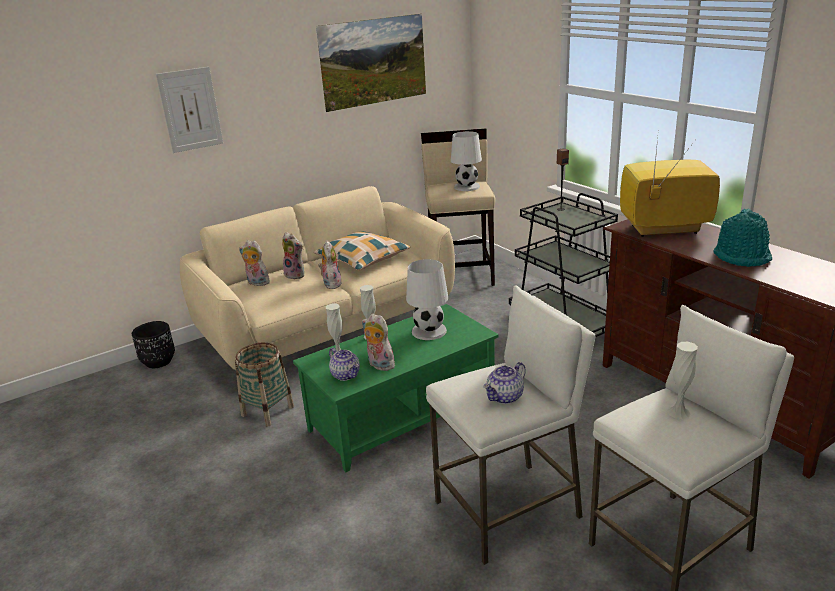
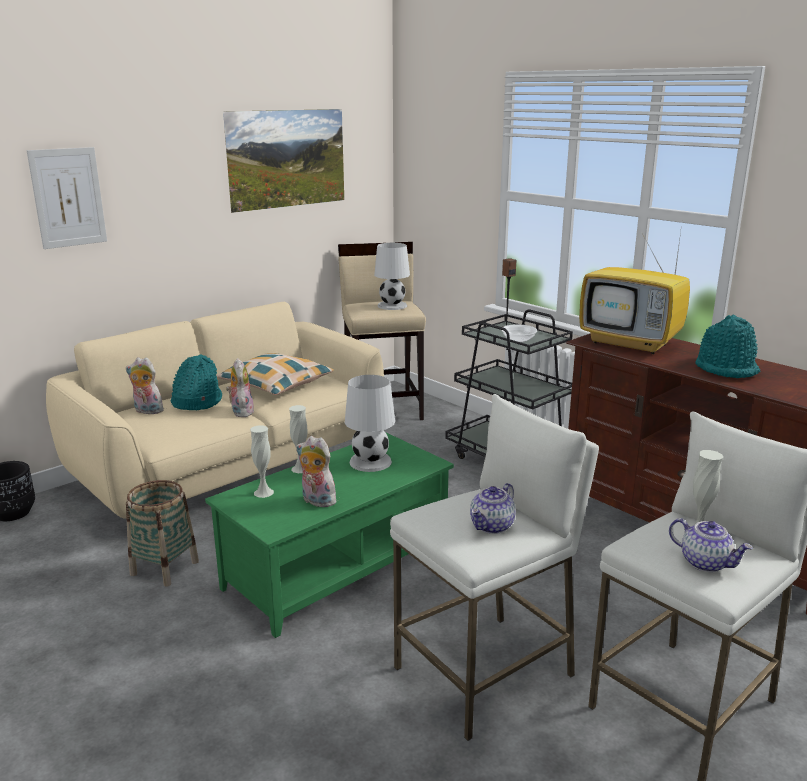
camera: 10 degrees left, 5 degrees down
(296, 275) = (196, 402): plush toy -> turquoise hat
(346, 375) = (277, 513): teapot -> teapot (706, 563)
(568, 222) = (518, 340): none -> bowl
(662, 230) = (632, 343): television -> television turned 135 degrees counterclockwise

